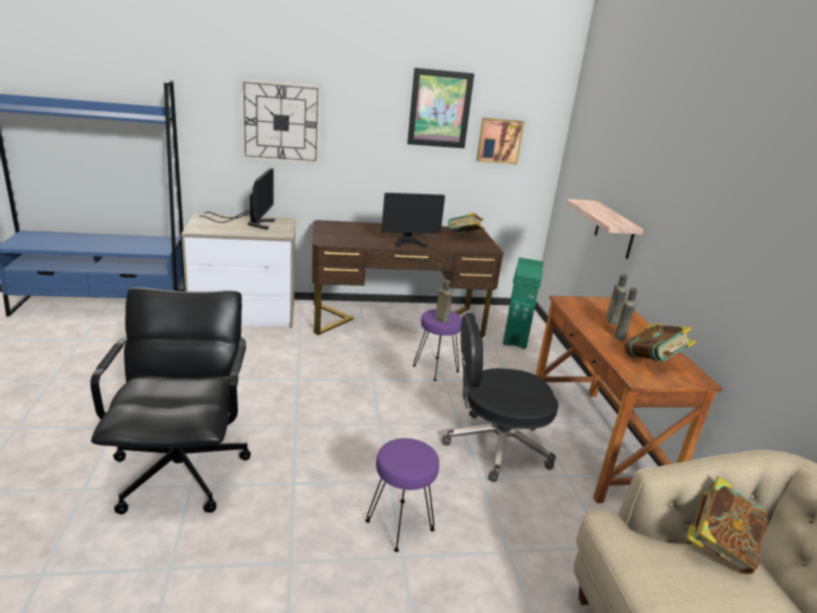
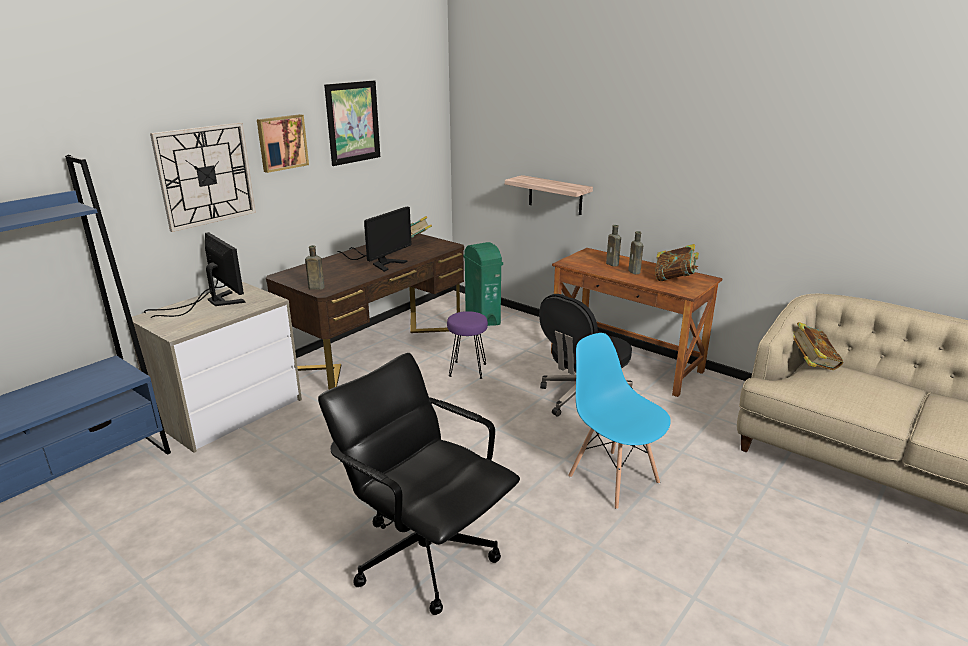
camera: 40 degrees left, 0 degrees up
(400, 525) = (613, 479): purple stool -> blue chair
(440, 319) = (471, 320): brown bottle -> brown bottle (315, 288)
(499, 140) = (404, 142): picture -> picture (282, 142)

